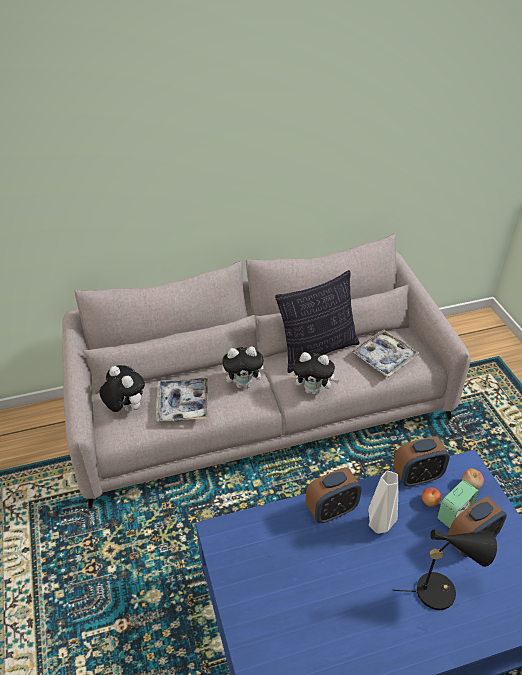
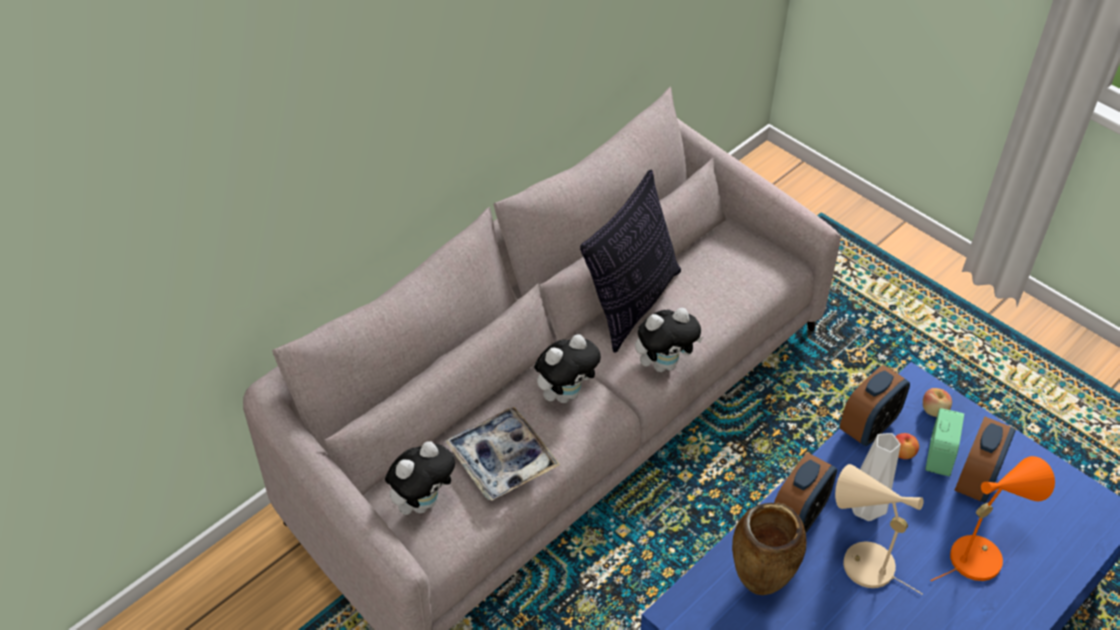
camera: 30 degrees left, 5 degrees up
(125, 408) = (422, 502): plush toy -> plush toy turned 120 degrees clockwise
(276, 538) = (758, 585): none -> brown vase
(352, 556) = (860, 563): none -> beige table lamp
(384, 358) = (725, 278): tray -> none
(441, 590) = (981, 554): black table lamp -> orange table lamp

